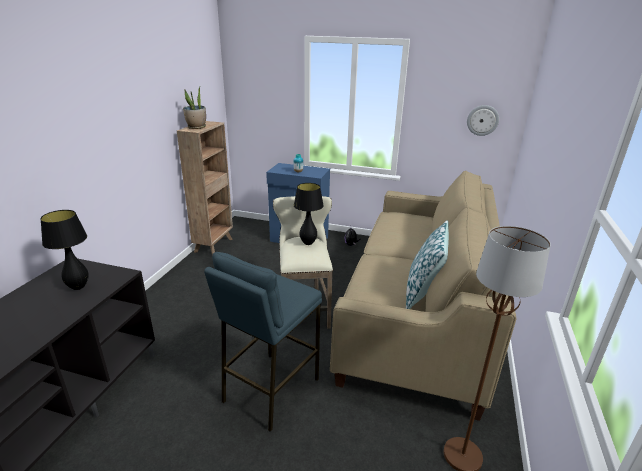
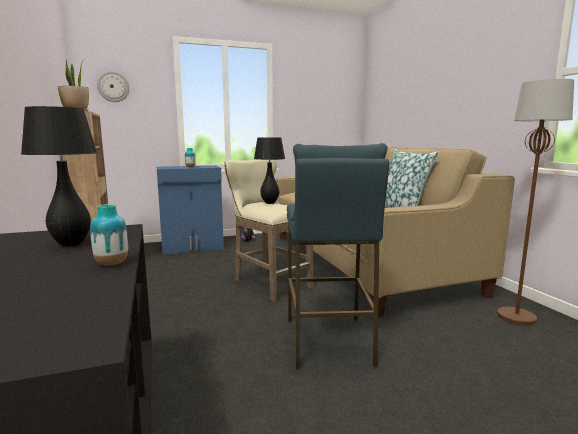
camera: 35 degrees left, 15 degrees down
(61, 320) = (112, 264): none -> vase
(482, 120) = (335, 111): wall clock -> wall clock (113, 86)

